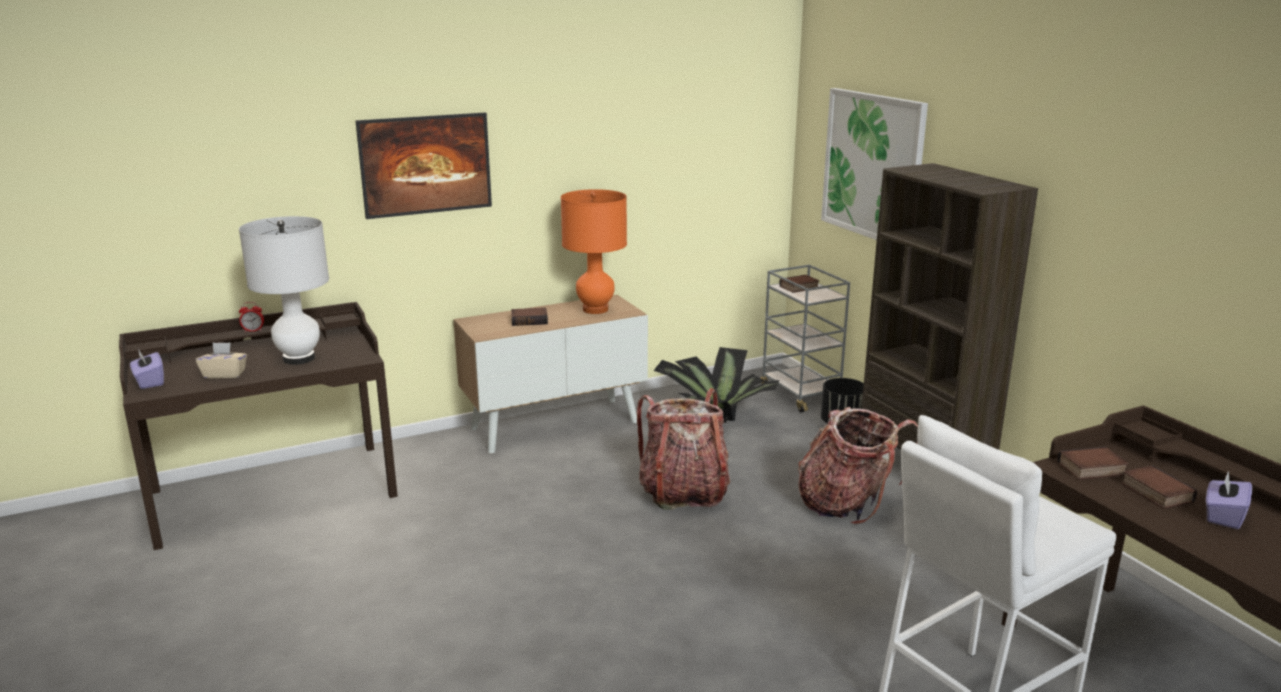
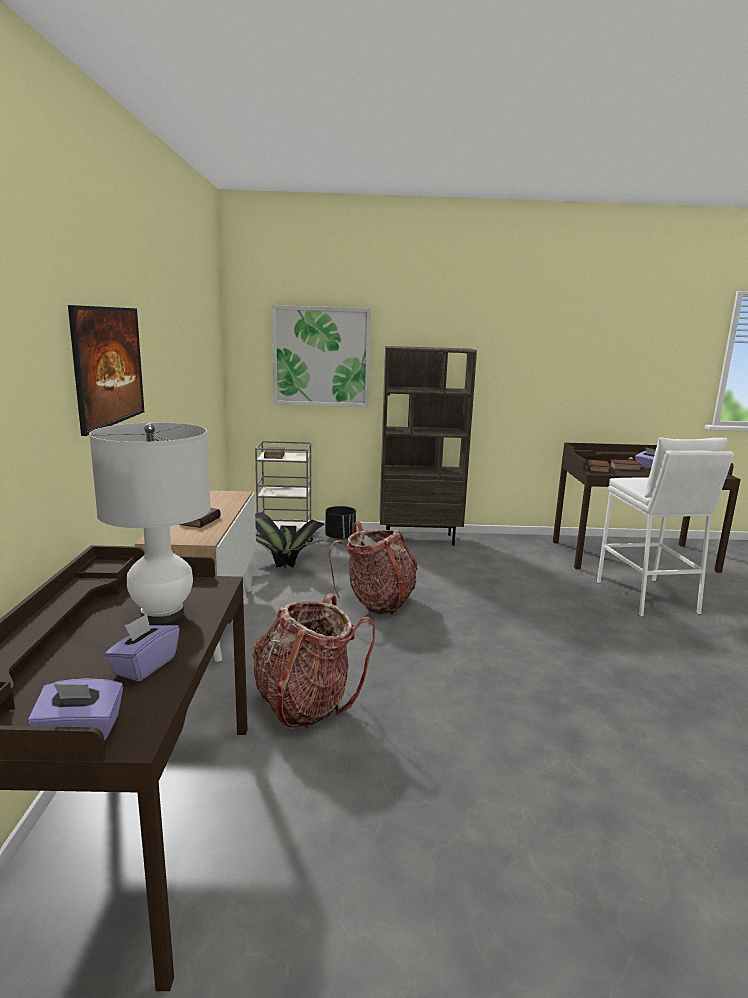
camera: 65 degrees left, 5 degrees down
(224, 374) = (144, 666): beige tissue box -> purple tissue box
(253, 330) = (45, 618): alarm clock -> none
(595, 309) = (214, 500): orange table lamp -> none
(848, 505) = (438, 564): backpack -> backpack (306, 703)

